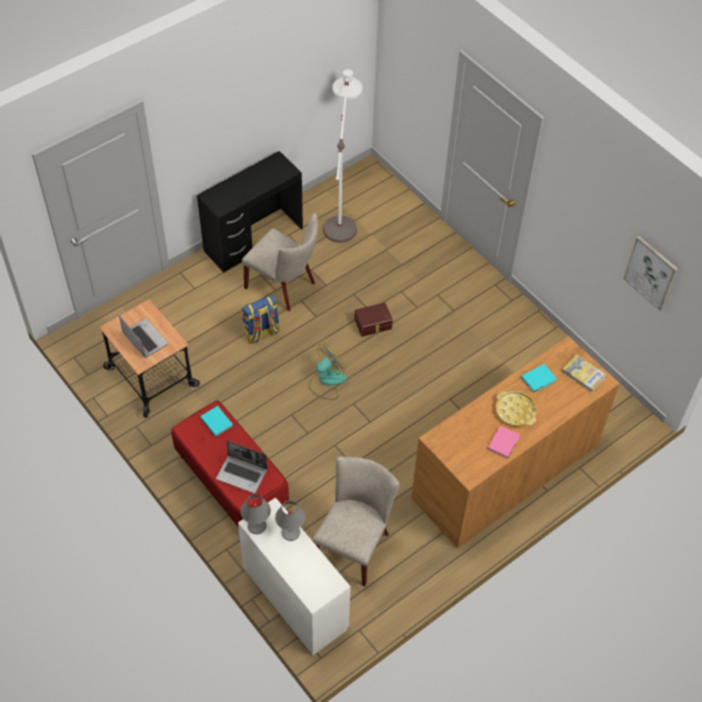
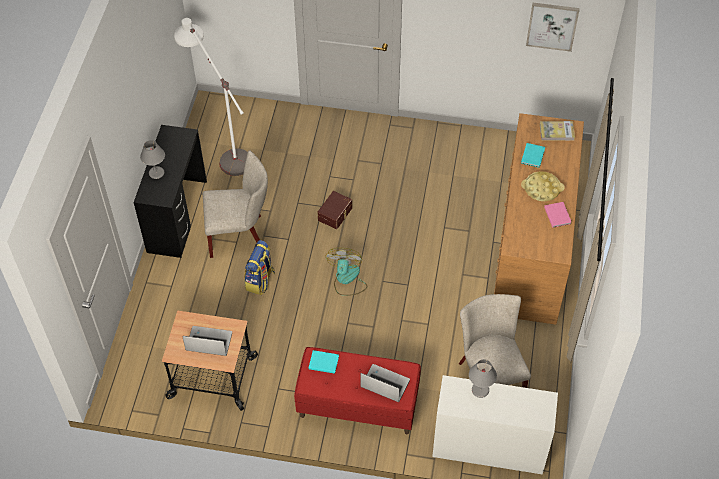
camera: 40 degrees left, 0 degrees up
(242, 474) = (384, 384): laptop -> laptop turned 135 degrees counterclockwise
(257, 526) = (452, 405): grey table lamp -> grey table lamp (156, 173)

